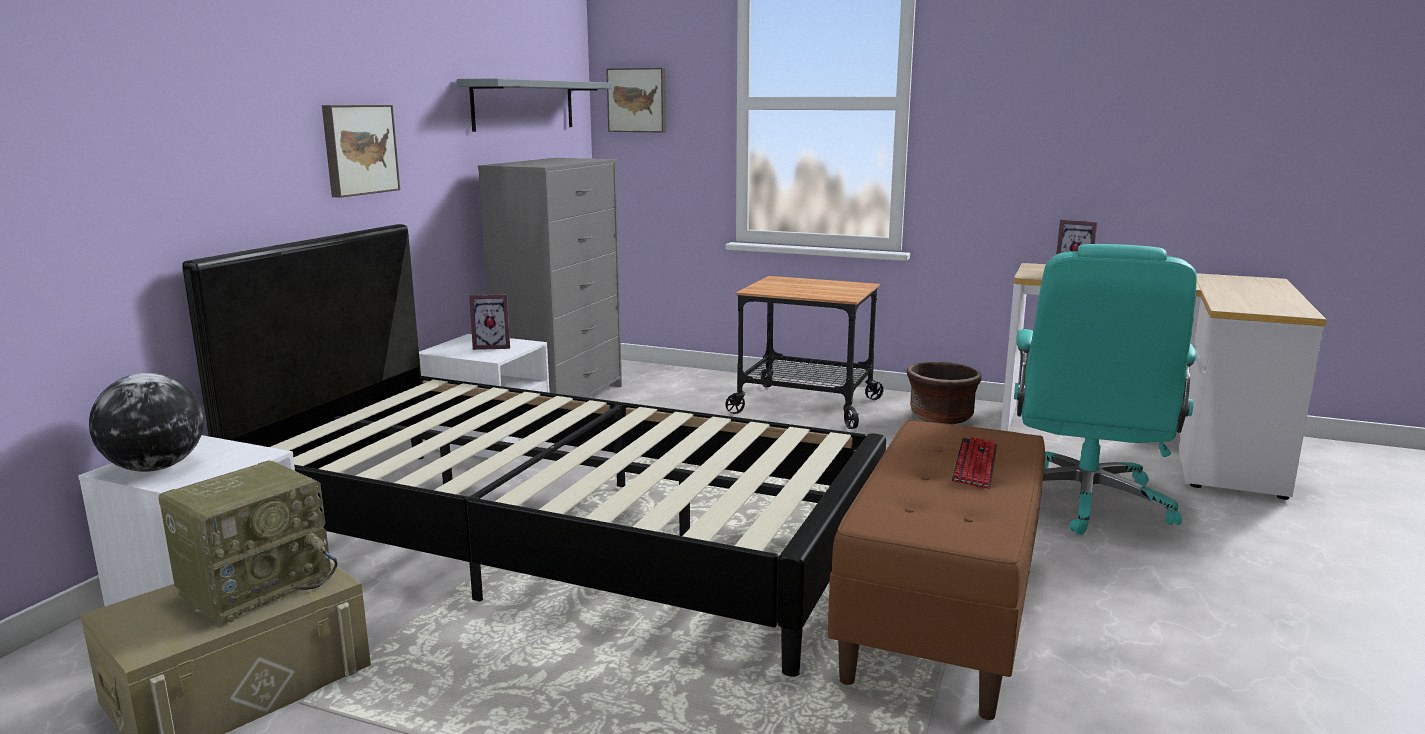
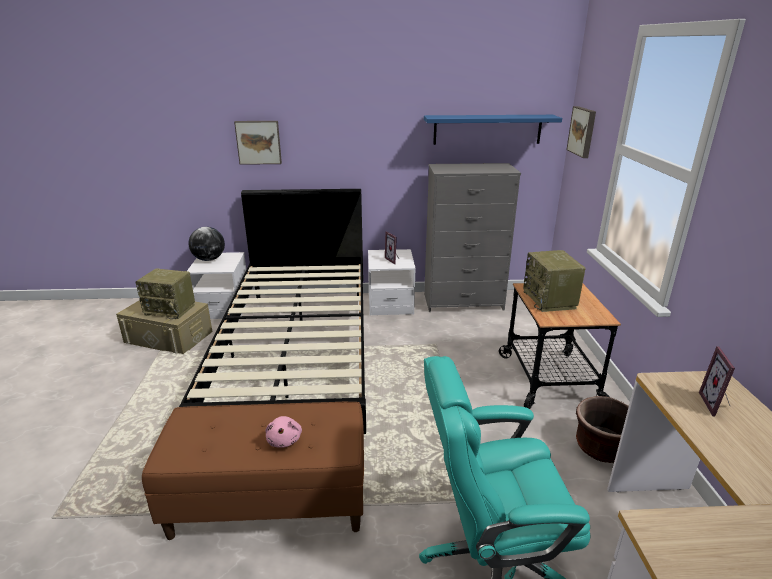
camera: 65 degrees right, 10 degrees up
(358, 149) = (344, 151): picture -> picture (258, 142)
(524, 105) = (487, 129): grey shelf -> blue shelf
(800, 290) = (550, 300): none -> radio
(975, 464) = (284, 440): keyboard -> pink plush toy

